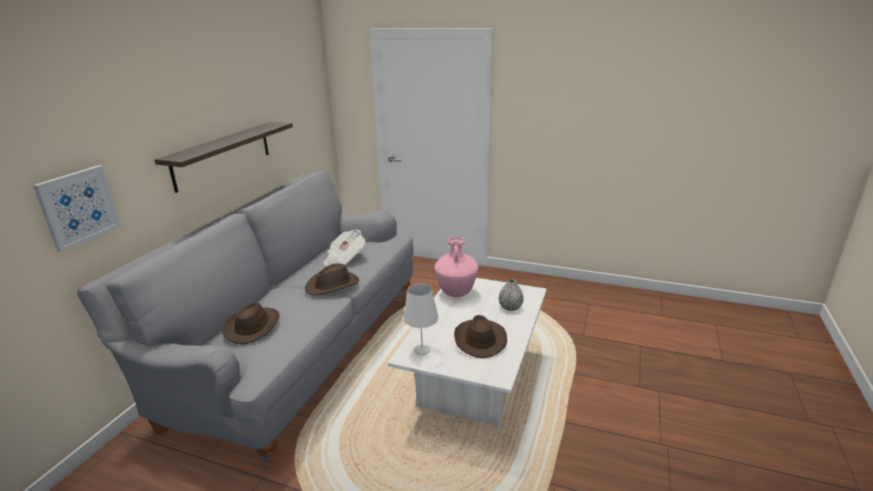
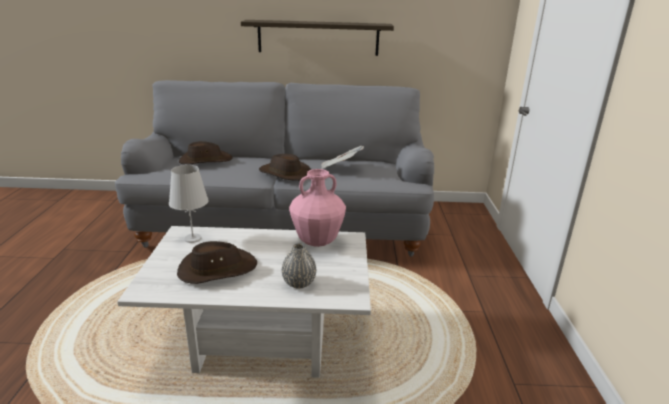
camera: 70 degrees right, 0 degrees up
(78, 207) = (180, 33): picture -> none

